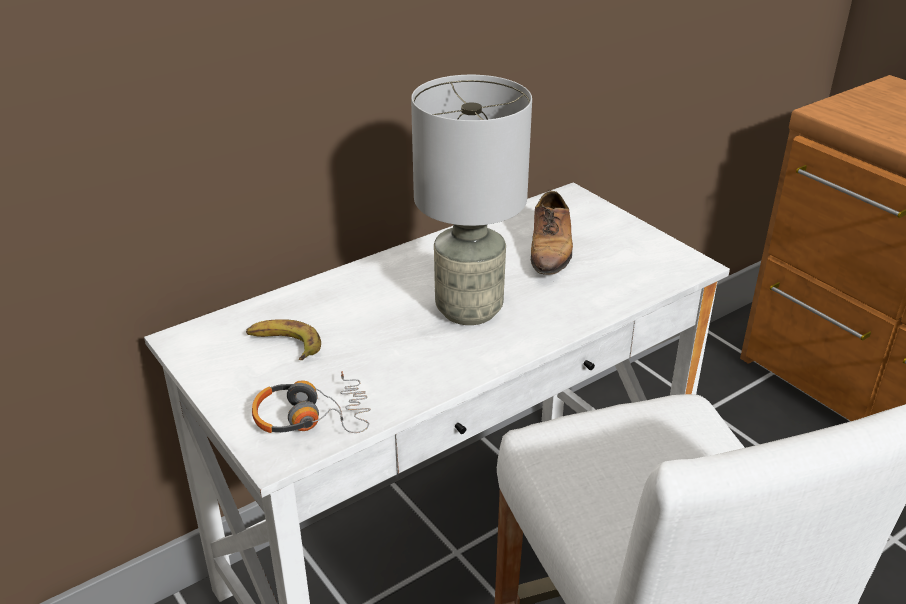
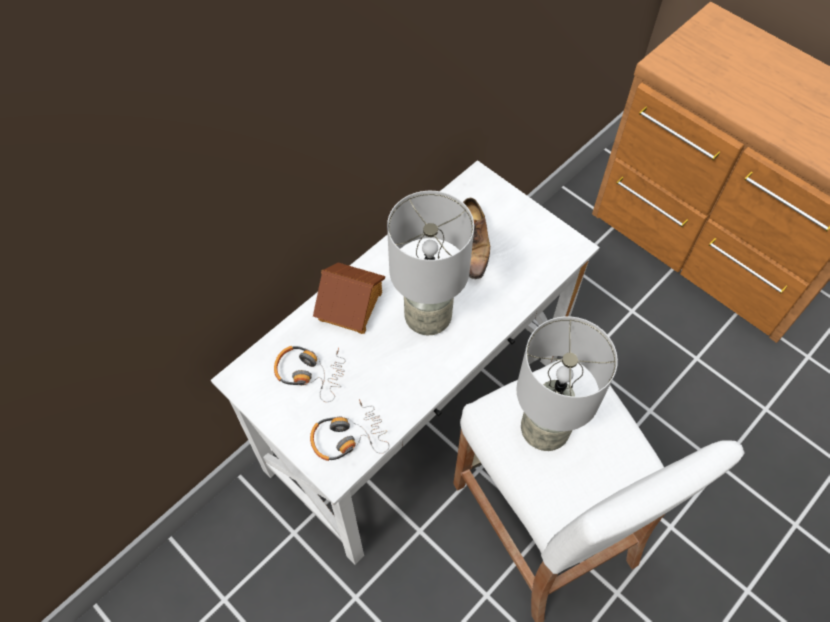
camera: 10 degrees left, 25 degrees up
(284, 345) = (310, 373): banana -> headphones
(366, 288) = (351, 306): none -> toy house
(622, 466) = (543, 429): none -> grey table lamp

